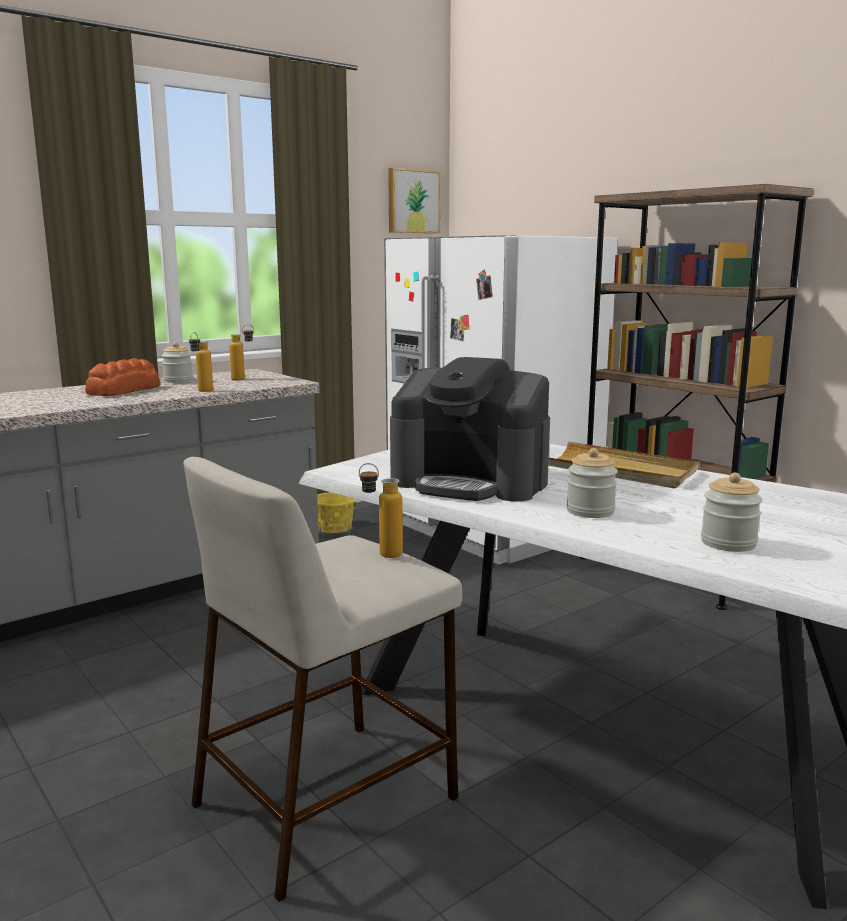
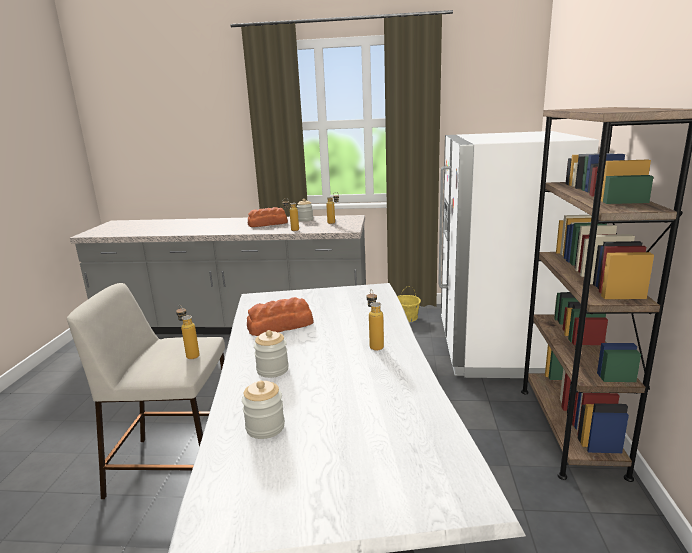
camera: 45 degrees right, 5 degrees up
(412, 201) = (506, 100): picture -> none
(471, 482) = (281, 325): coffee machine -> bread
(618, 470) = (375, 345): beige tray -> bottle

